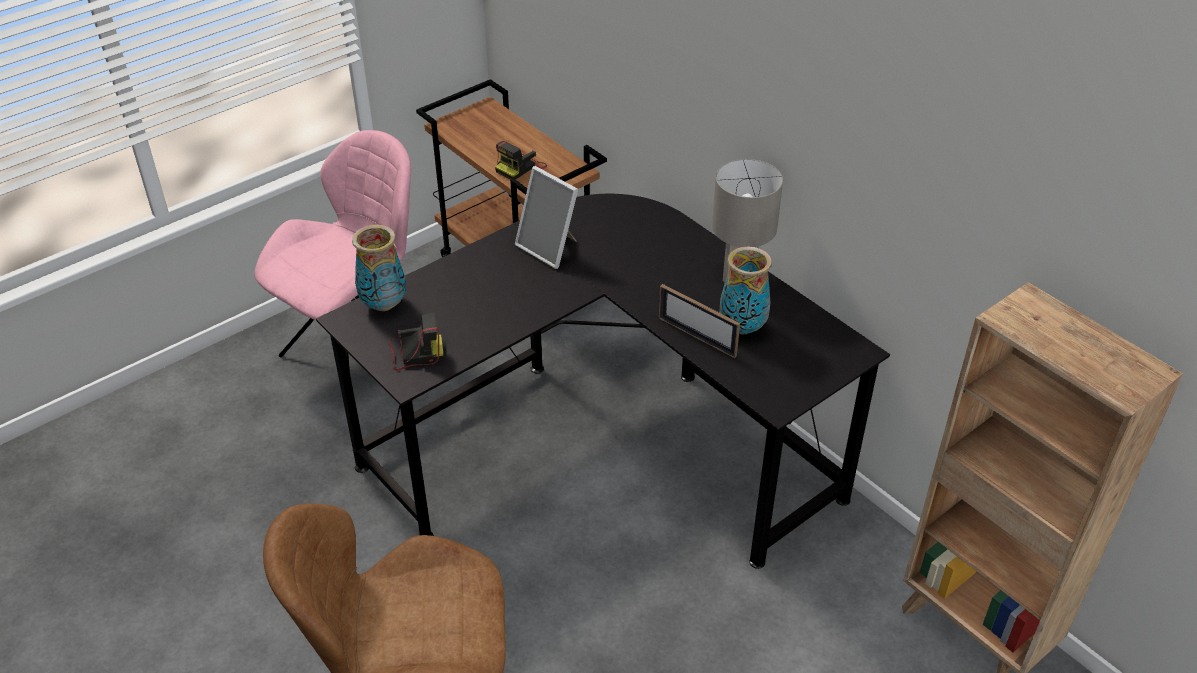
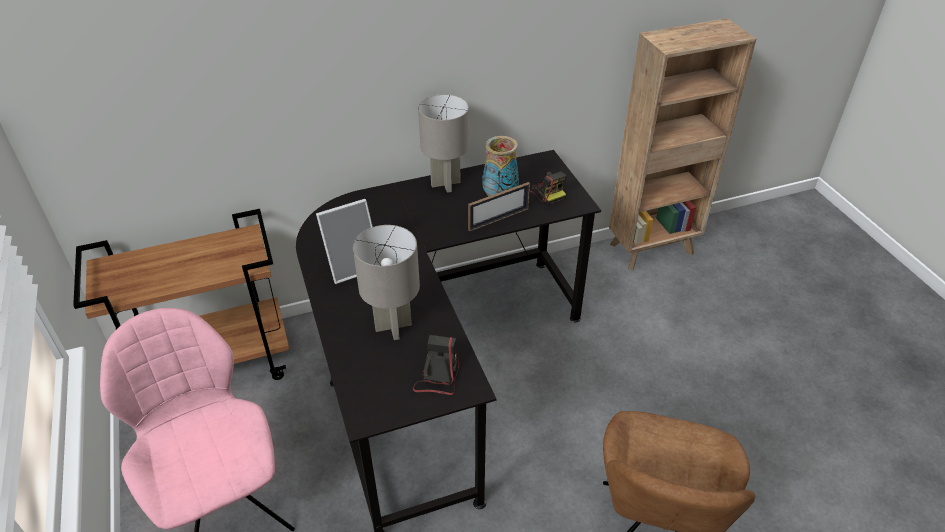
camera: 70 degrees left, 0 degrees up
(384, 305) = (361, 385): vase -> none
(473, 303) = (393, 326): none -> grey table lamp
(520, 167) = (214, 265): camera -> camera (546, 192)

